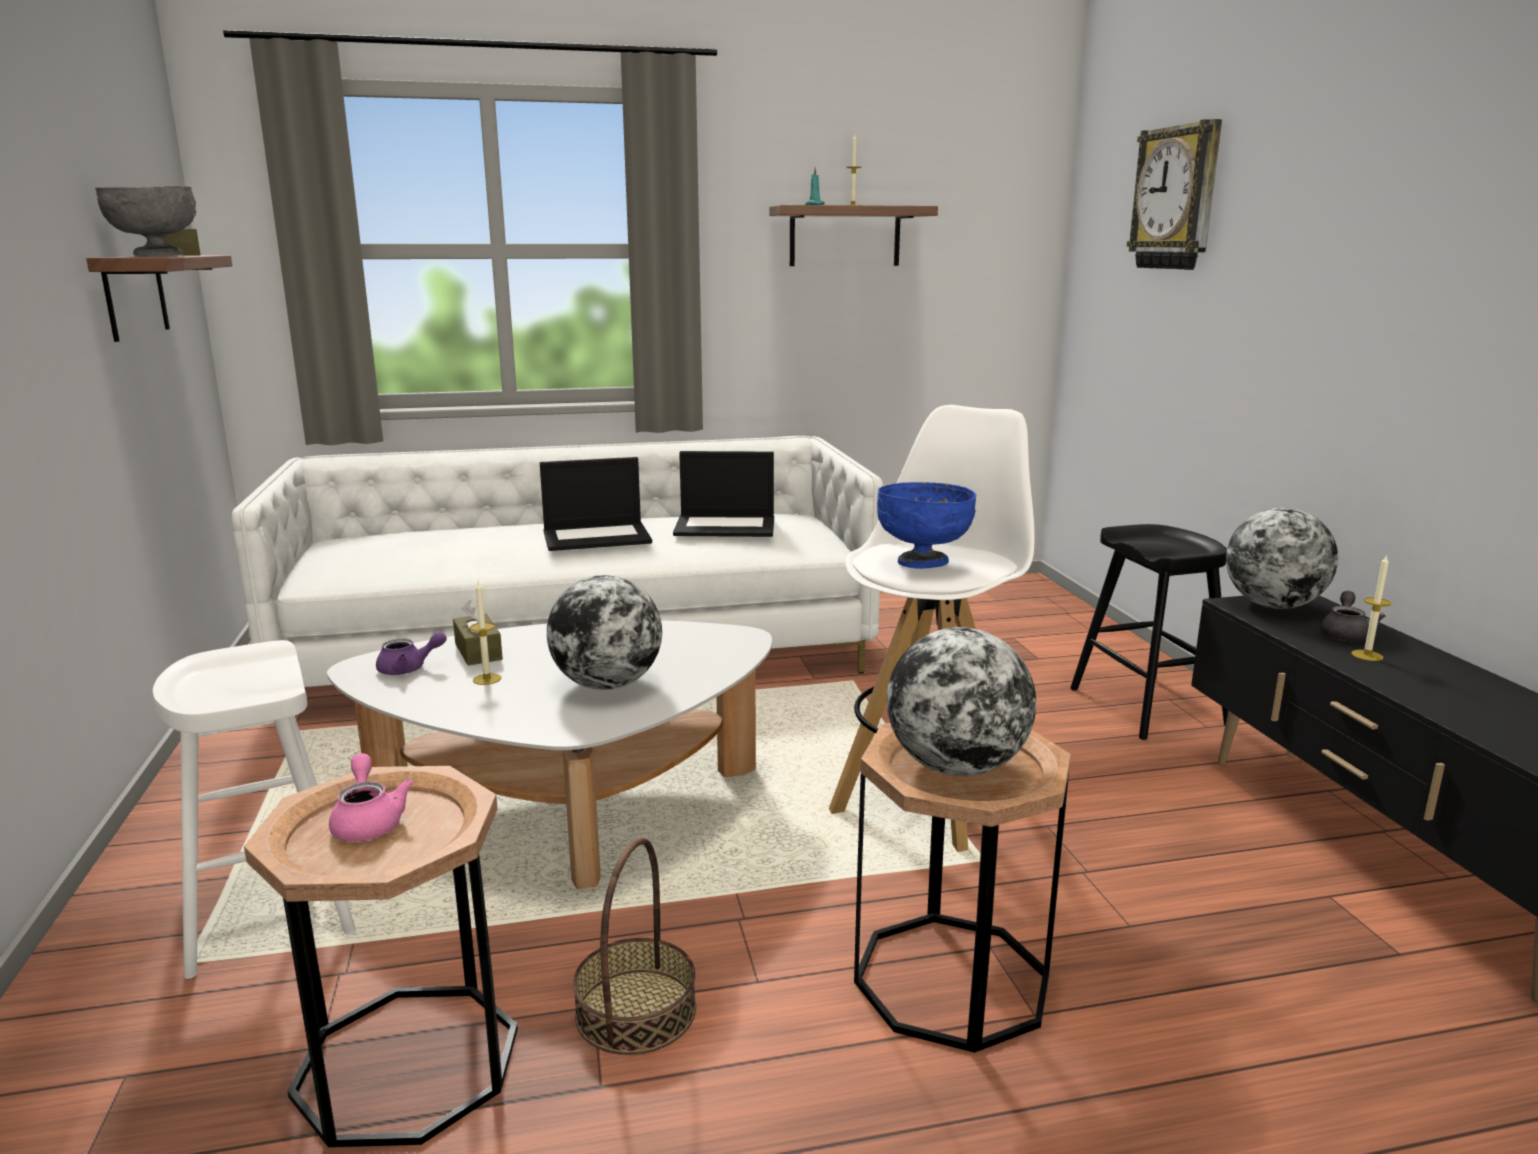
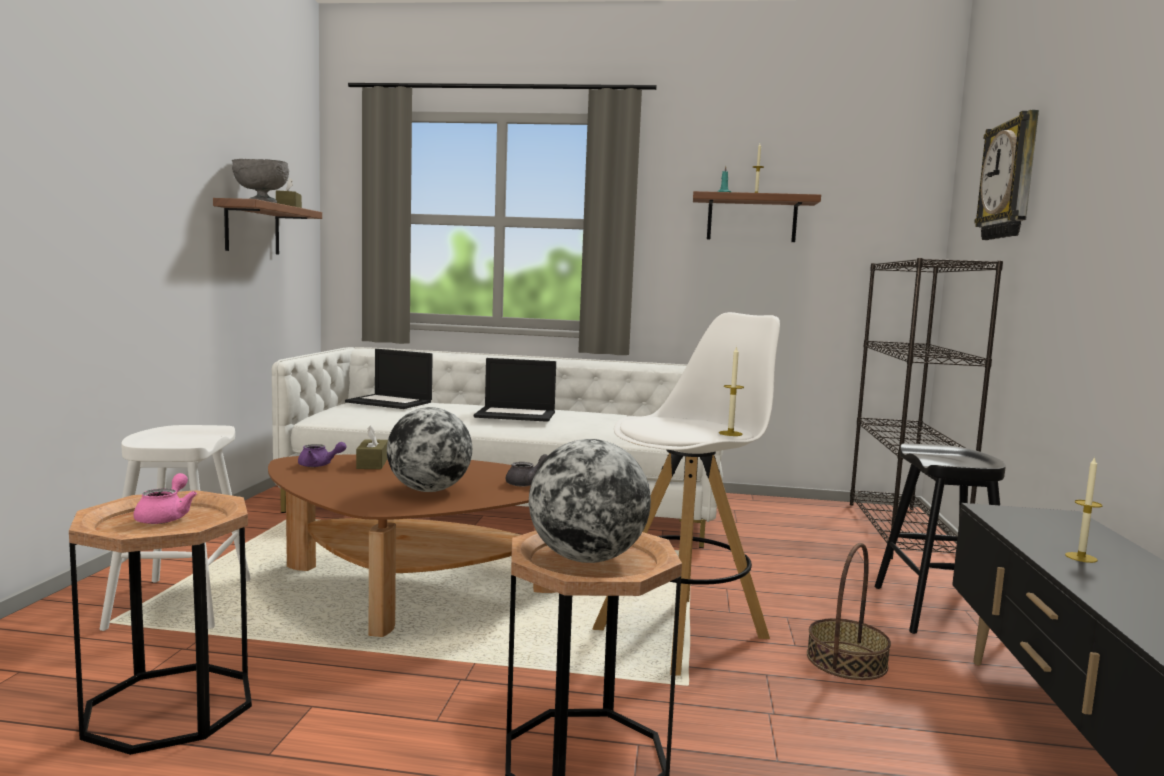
camera: 20 degrees right, 10 degrees down
(487, 679) = (358, 476): candle -> candle (730, 433)
(571, 809) = (411, 590): white coffee table -> brown coffee table
(635, 1010) = (335, 716): basket -> basket (846, 660)
(726, 526) = (614, 419): laptop -> laptop (390, 402)
(923, 563) = (670, 425): blue bowl -> none
(1047, 609) = (903, 531): none -> black bookcase
(1273, 606) = (1026, 515): globe -> none
(1345, 634) = (1078, 541): grey teapot -> grey teapot (527, 483)

